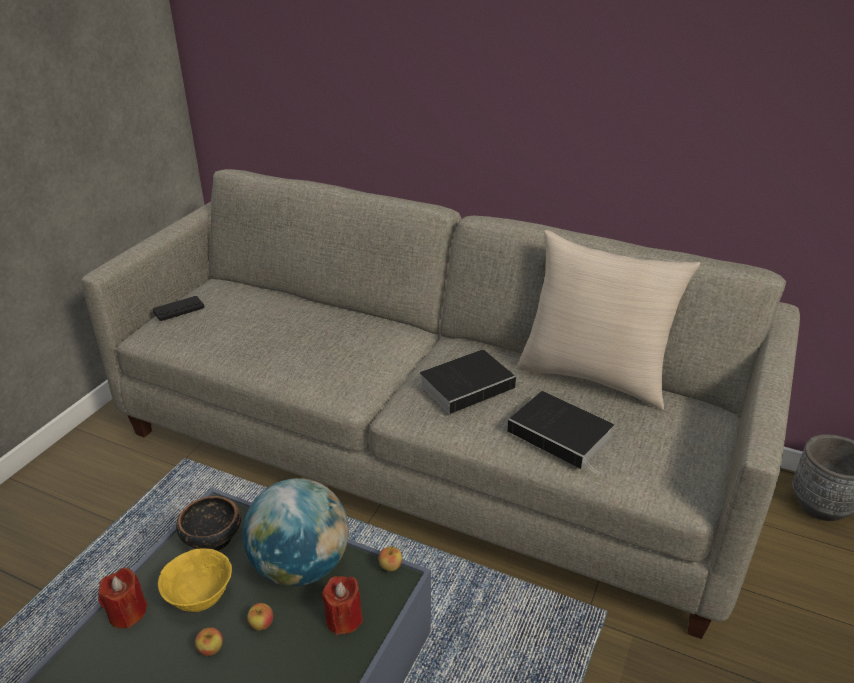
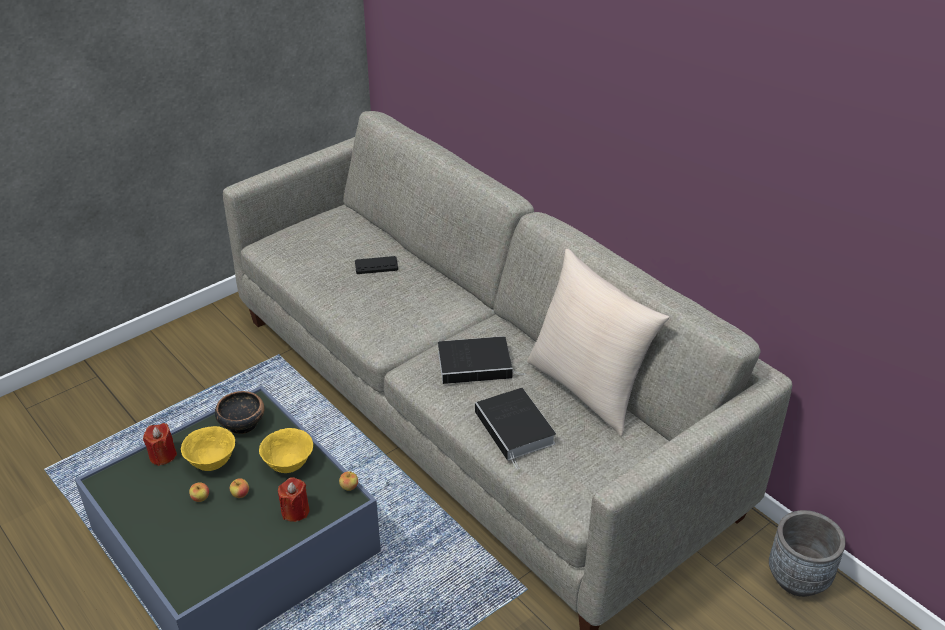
camera: 25 degrees right, 5 degrees up
(179, 309) = (299, 229): black game controller -> black game controller (376, 266)
(301, 566) = (289, 465): globe -> yellow bowl

